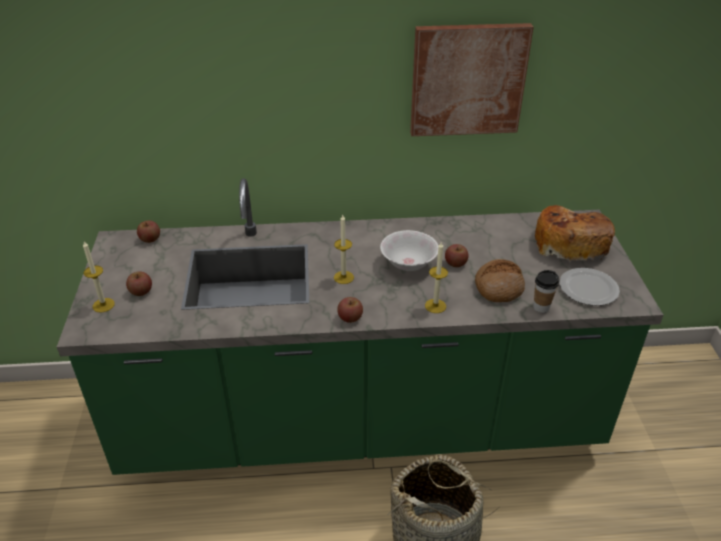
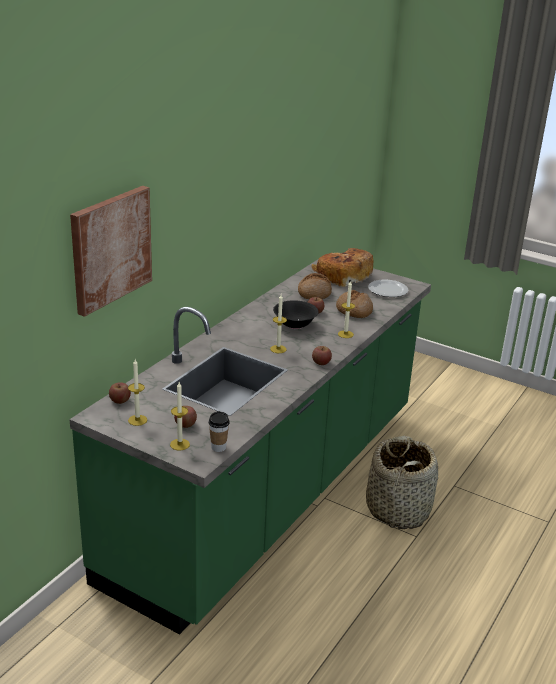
camera: 55 degrees left, 10 degrees down
(125, 263) = (137, 420): none -> candle
(408, 264) = (294, 325): white bowl -> black bowl
(467, 80) = (266, 183): picture -> picture (110, 248)
(498, 243) = (314, 293): none -> bread
(541, 307) = (386, 308): cup -> cup (218, 447)

